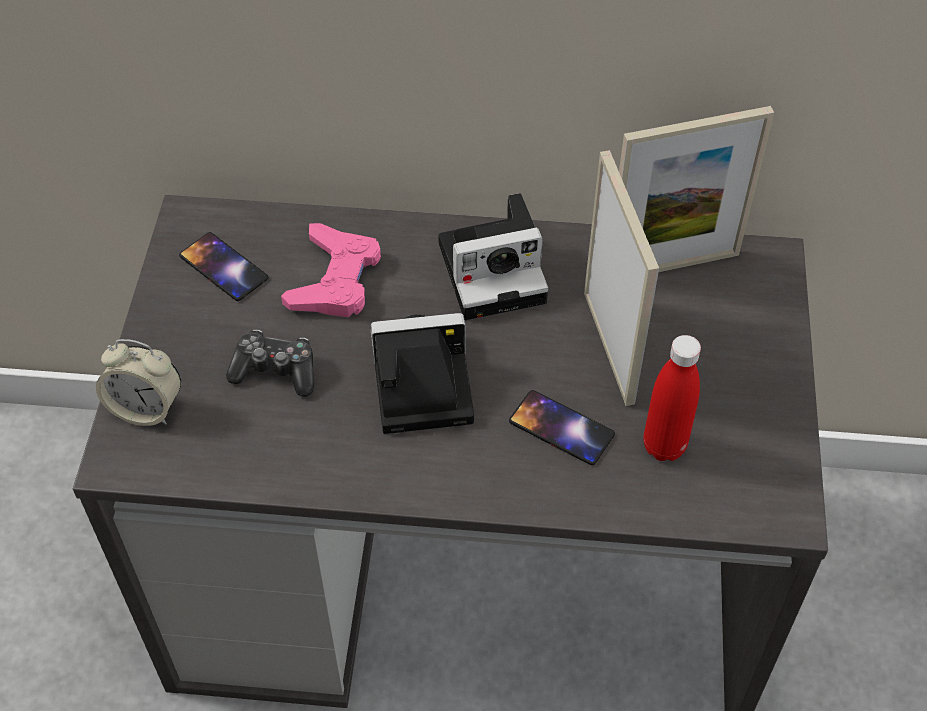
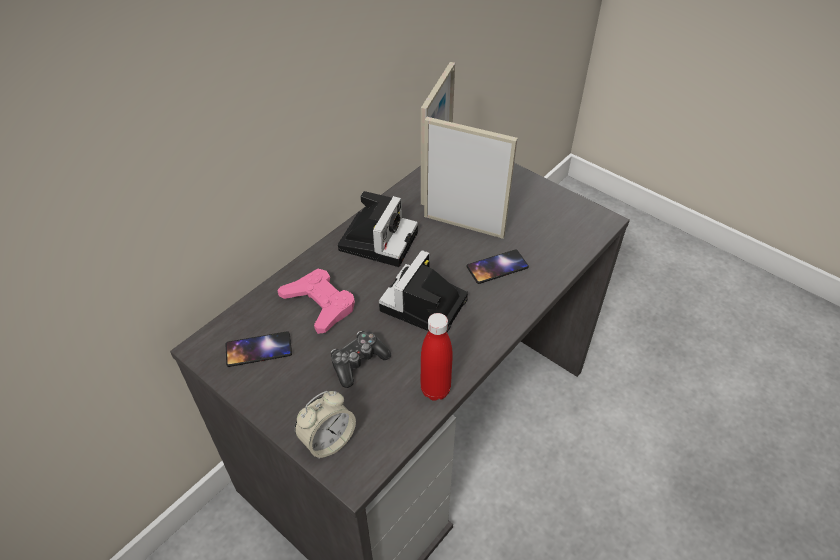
camera: 55 degrees left, 5 degrees down
(664, 446) = (536, 238): red bottle -> red bottle (435, 390)

